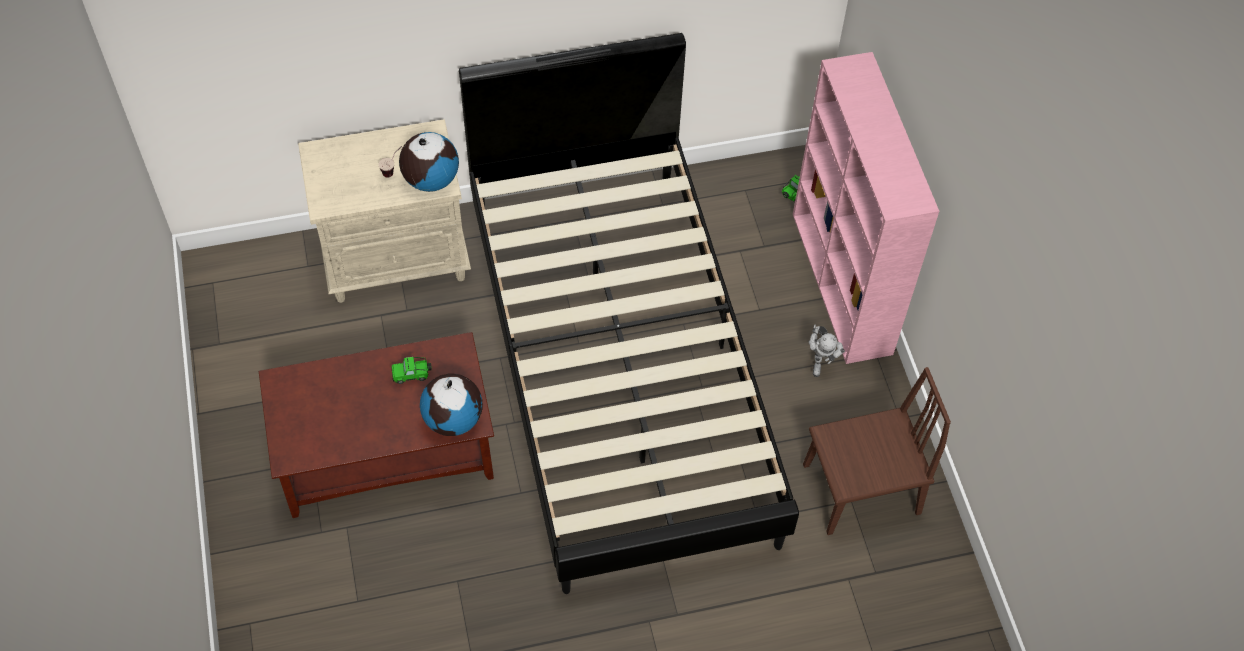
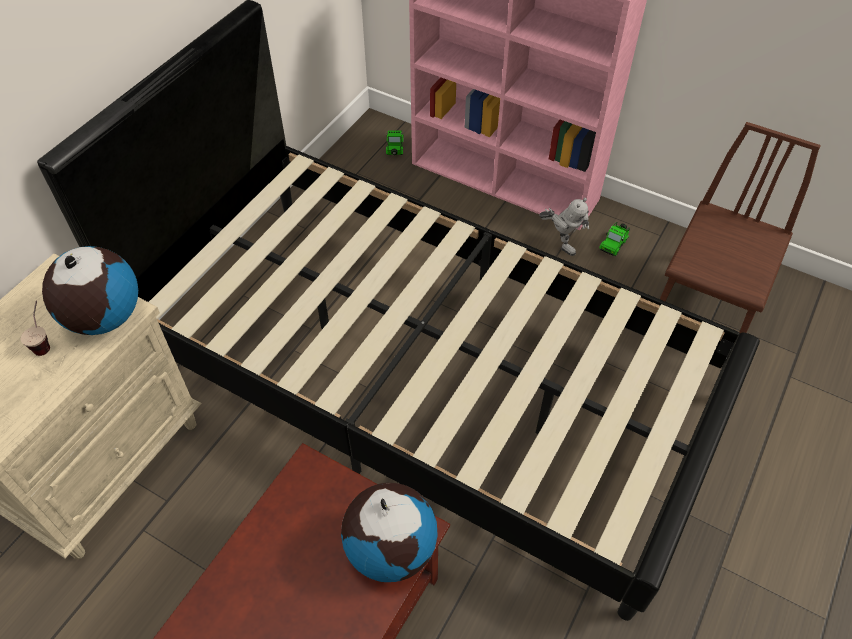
camera: 45 degrees left, 5 degrees down
(412, 374) = (289, 545): toy car -> toy car (614, 244)

